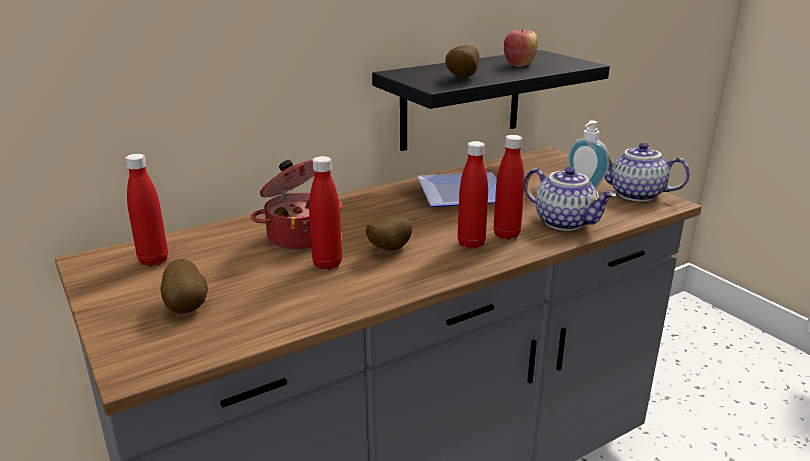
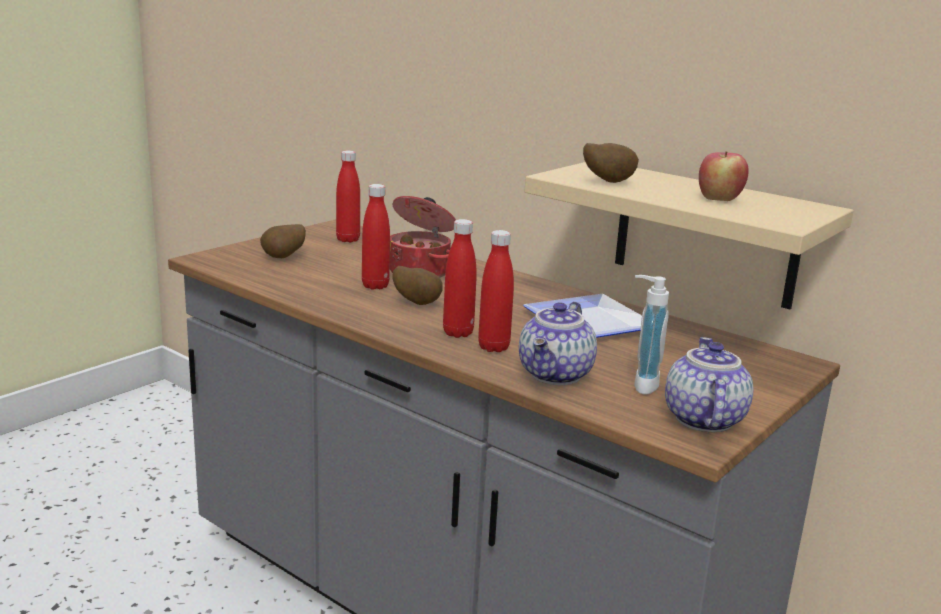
camera: 70 degrees right, 5 degrees down
(461, 100) = (705, 234): black shelf -> beige shelf

